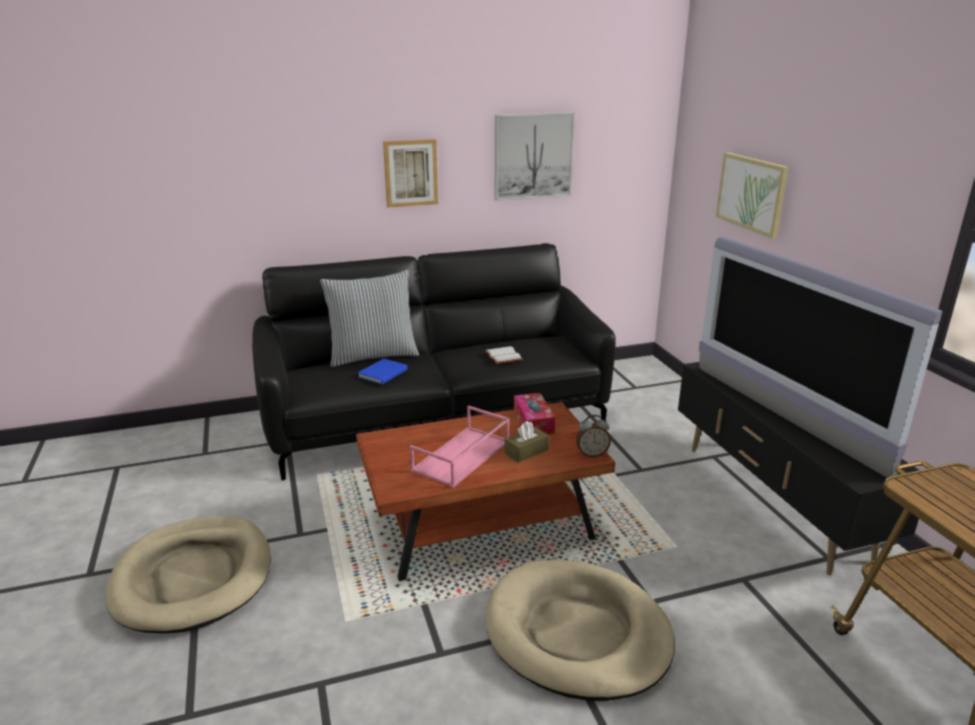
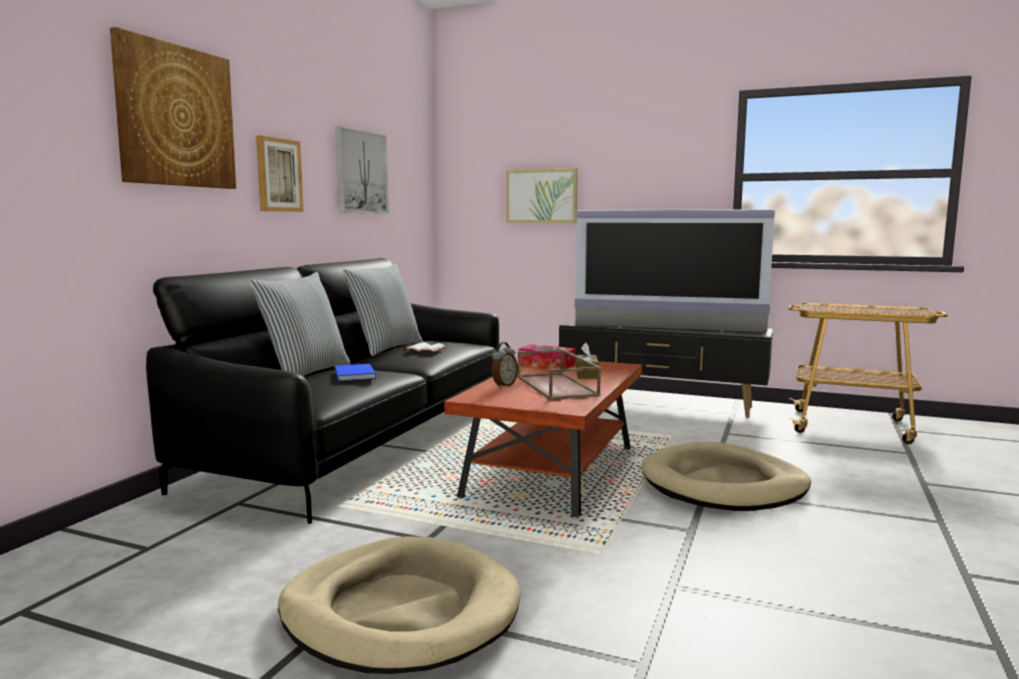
camera: 50 degrees left, 15 degrees down
(293, 139) = (176, 116): none -> picture
(461, 456) = (558, 386): pink tray -> brown tray
(491, 341) = (385, 348): none -> pillow
(592, 454) = (622, 365): alarm clock -> alarm clock (503, 385)

